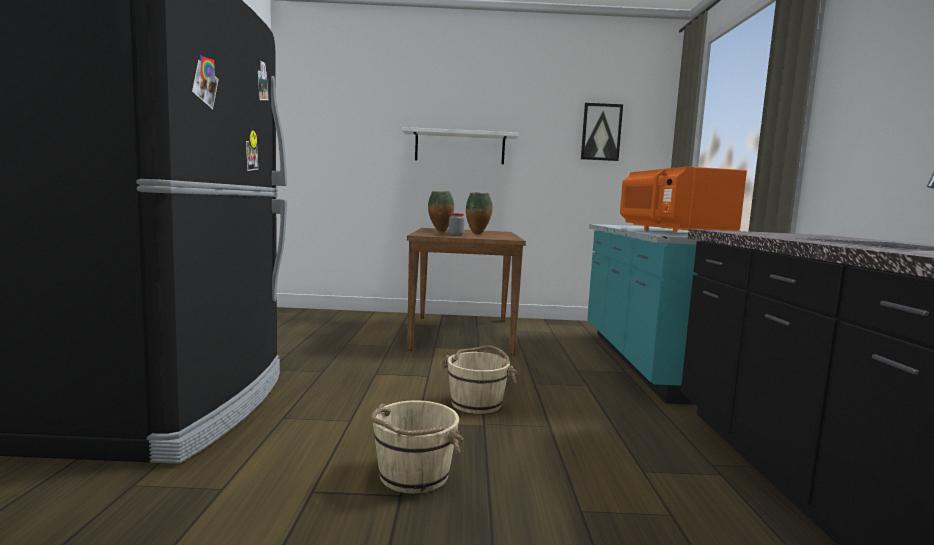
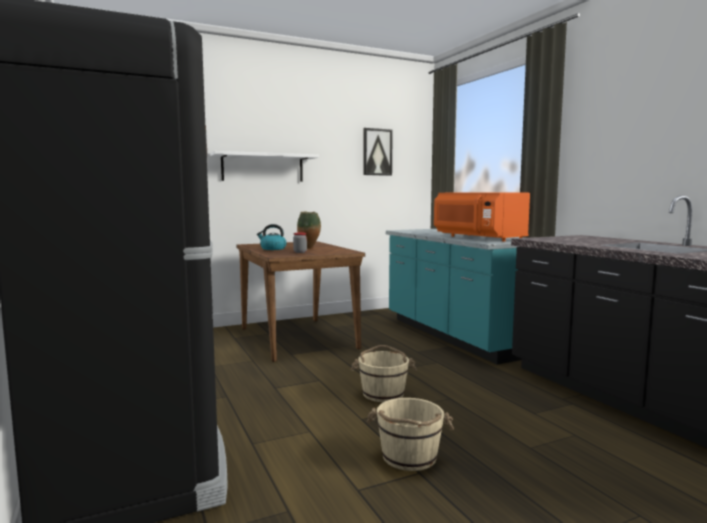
camera: 25 degrees left, 0 degrees up
(440, 231) = (272, 249): vase -> kettle

